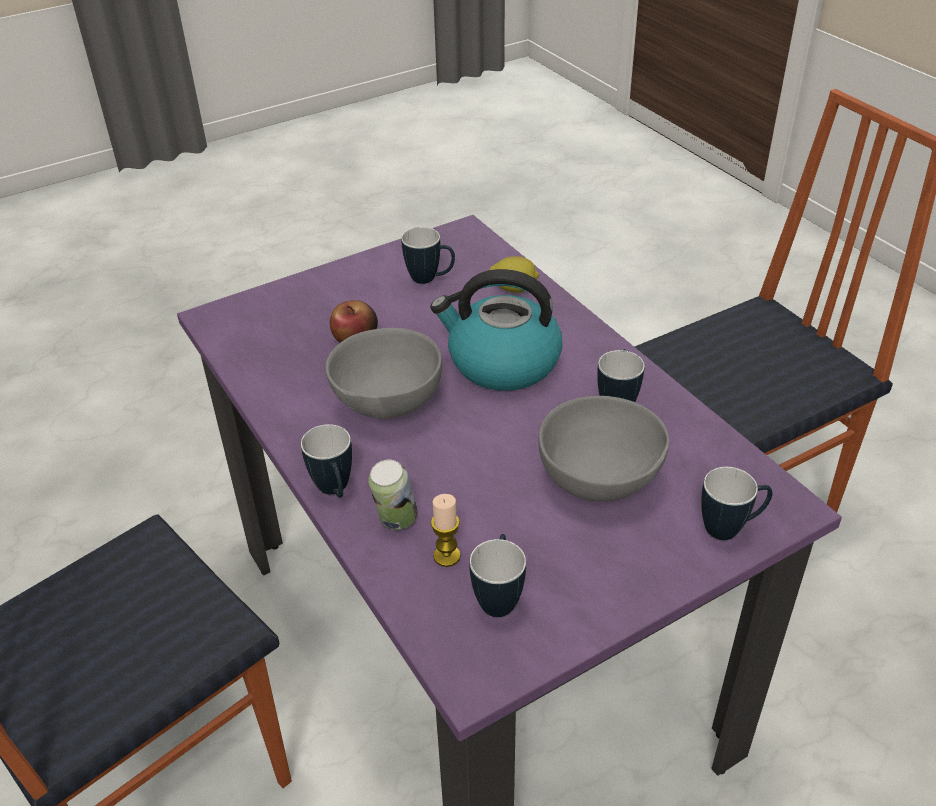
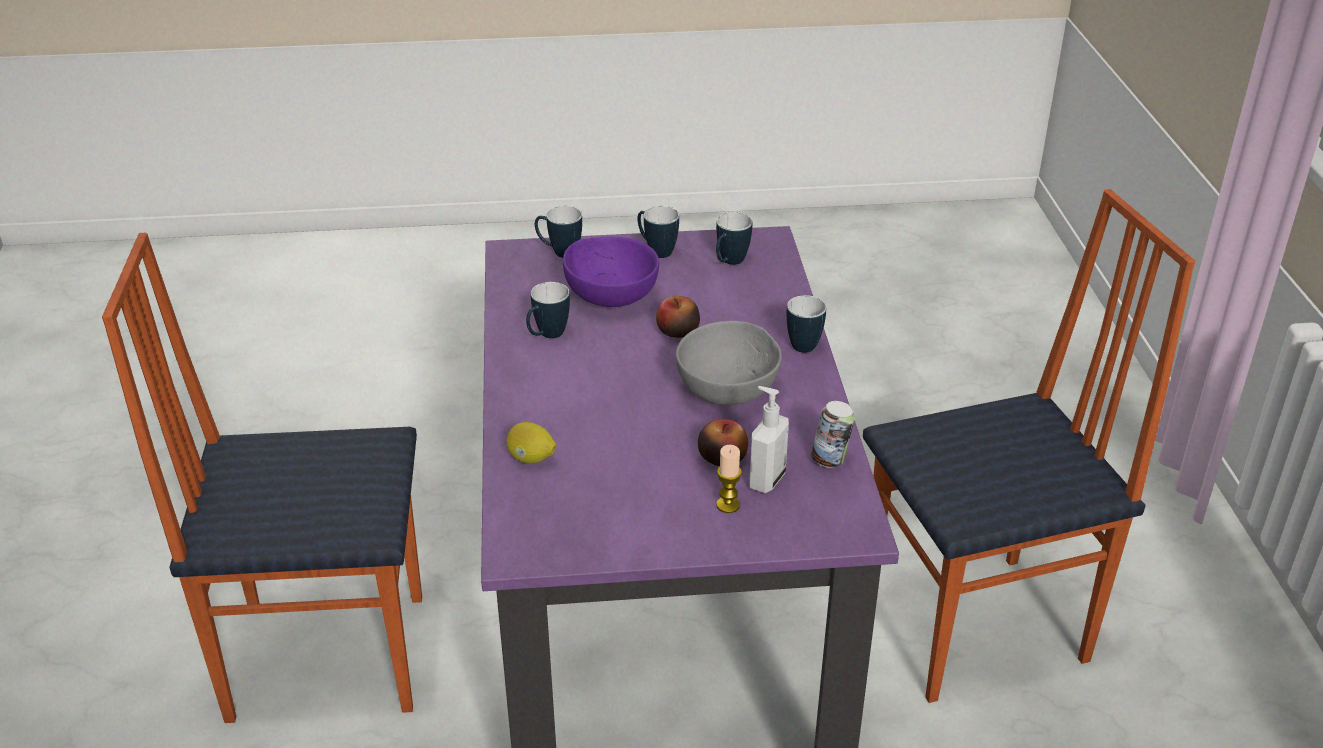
camera: 155 degrees left, 5 degrees down
(307, 332) = (766, 480): none -> soap dispenser
(396, 521) = (769, 314): can -> can (830, 460)
(430, 279) = (604, 500): mug -> mug (656, 251)
(447, 556) = (747, 288): candle -> candle (728, 505)
(487, 456) = (677, 331): none -> apple
(502, 363) = (607, 393): kettle -> none
(602, 480) = (611, 295): grey bowl -> purple bowl

